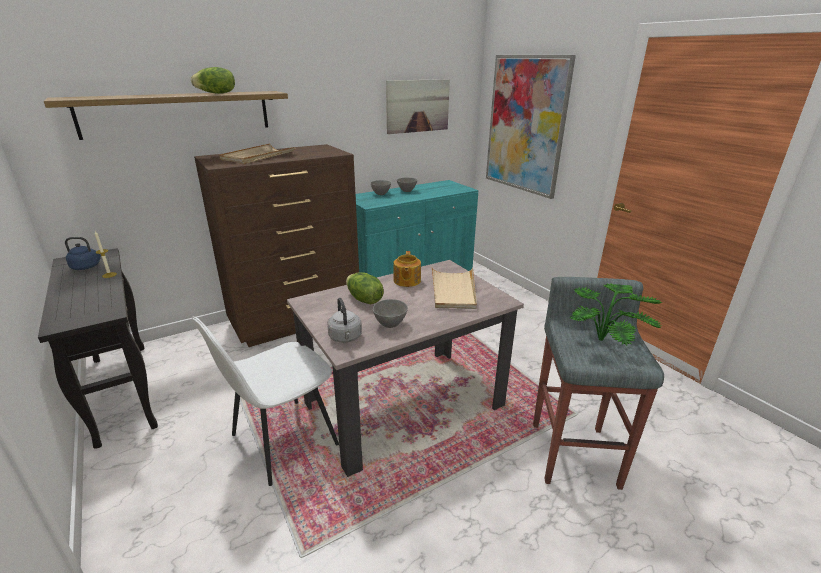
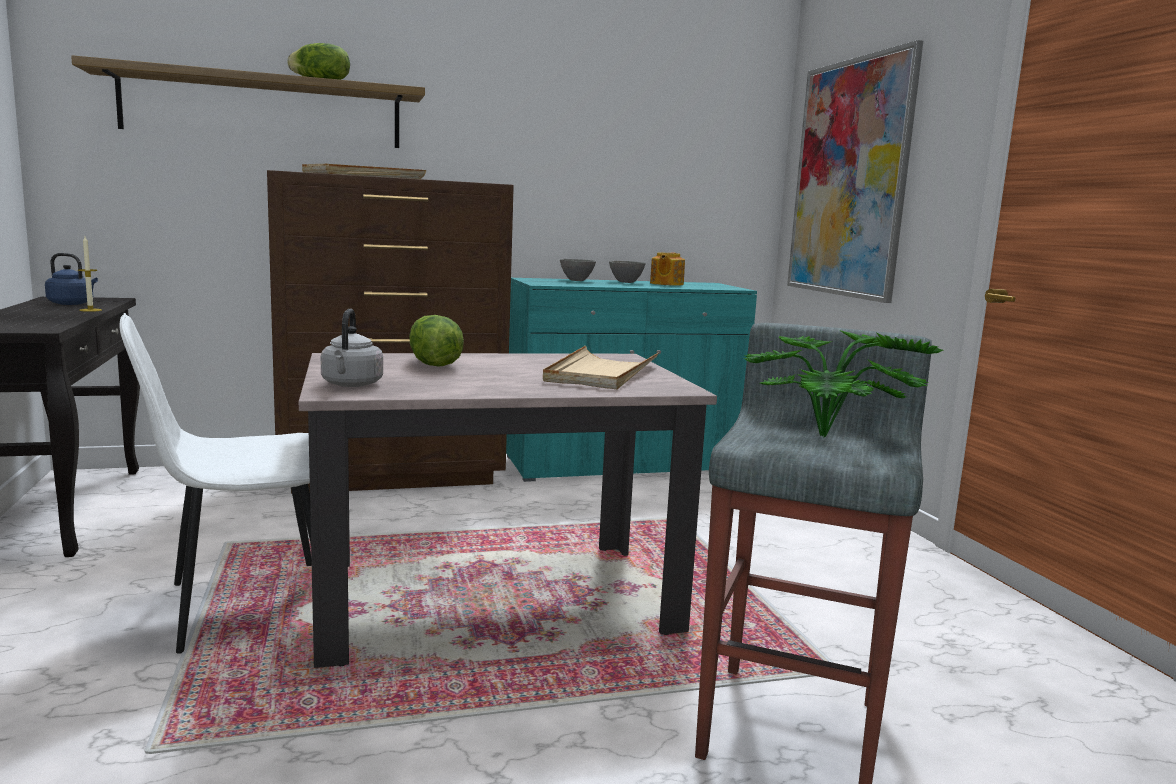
camera: 15 degrees right, 15 degrees down
(390, 325) = (443, 384): grey bowl -> none
(406, 281) = (530, 359): teapot -> teapot (666, 284)
(418, 106) = (663, 148): picture -> none

